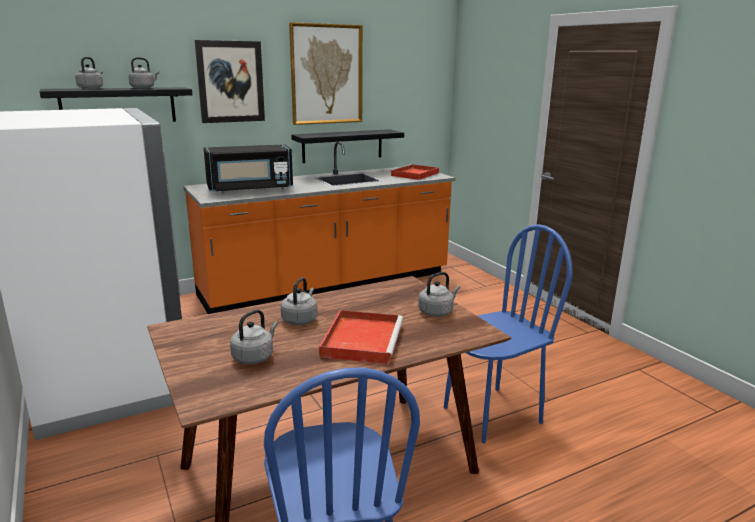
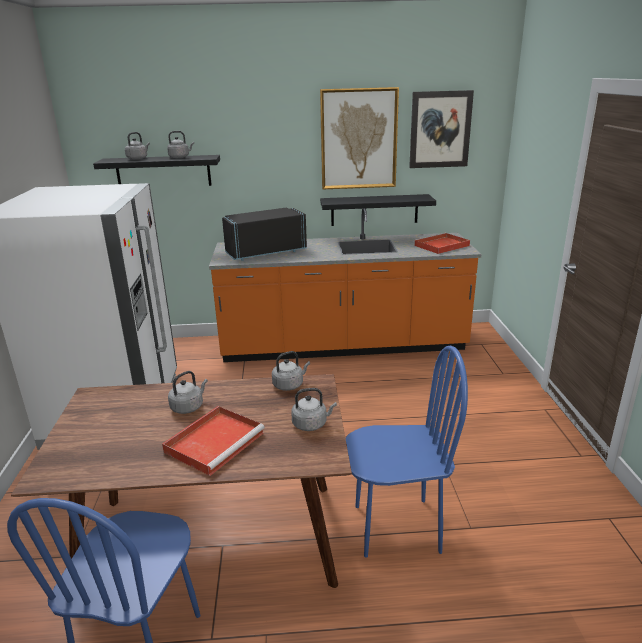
camera: 25 degrees right, 5 degrees up
(230, 82) = (261, 149): picture -> picture (440, 129)
(250, 189) = (265, 252): black microwave -> black microwave turned 150 degrees clockwise
(254, 357) = (118, 439): grey kettle -> grey kettle (289, 385)

